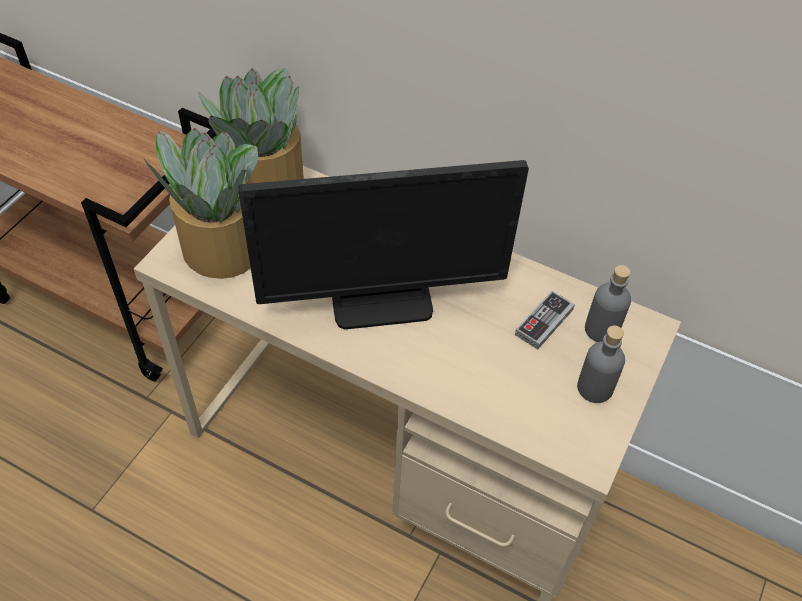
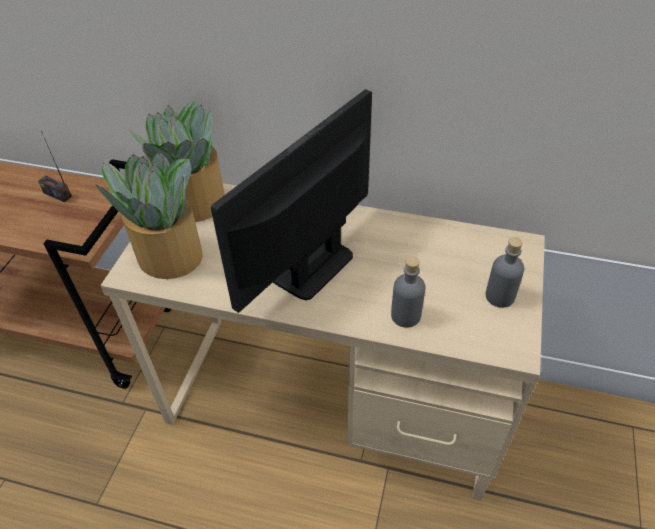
camera: 10 degrees left, 5 degrees down
(112, 138) = (58, 194): none -> radio
(381, 299) = (312, 266): monitor -> monitor turned 150 degrees clockwise
(544, 322) = (443, 257): game controller -> none
(601, 329) = (488, 253): grey bottle -> grey bottle (405, 315)

